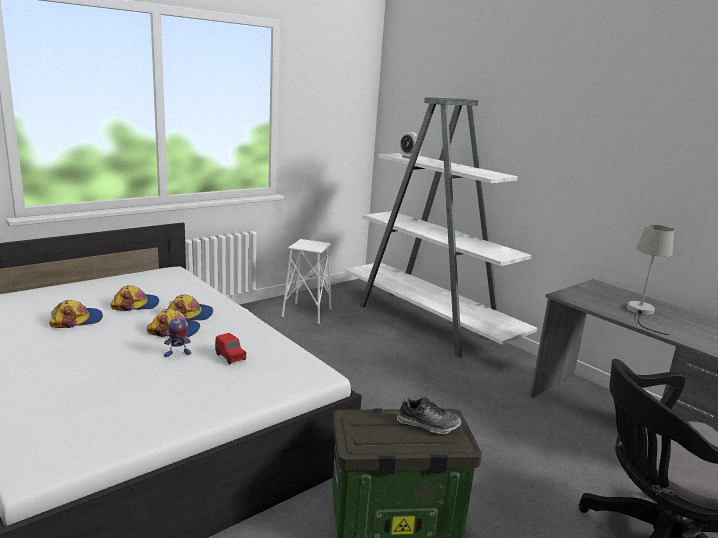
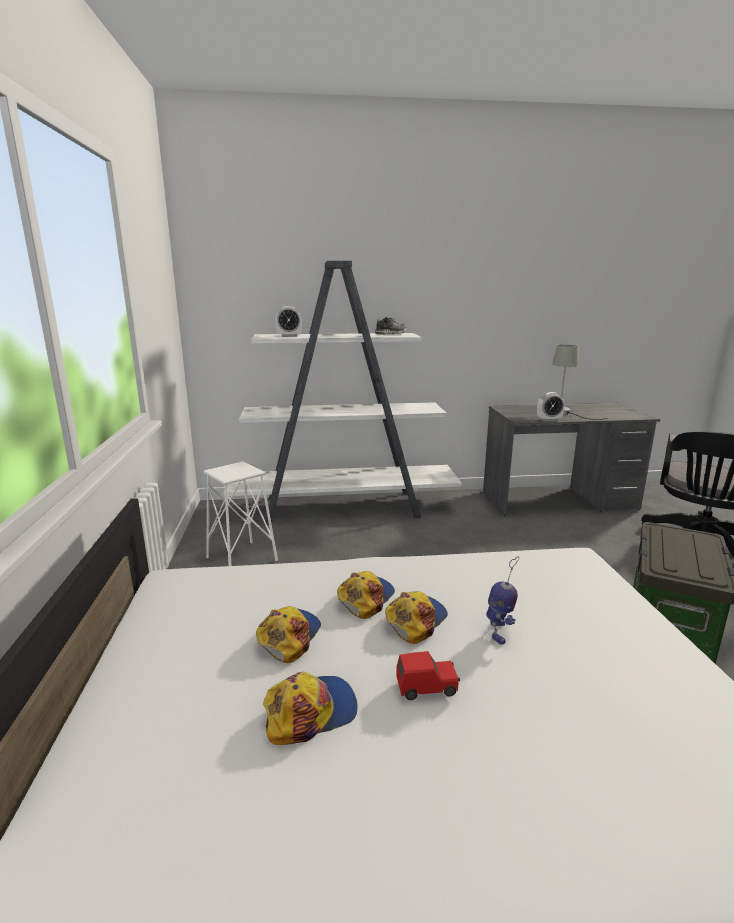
camera: 55 degrees left, 0 degrees up
(77, 320) = (310, 712): cap -> cap turned 60 degrees clockwise
(230, 357) = (523, 596): red toy car -> red toy car (427, 687)
(428, 424) = (676, 538): shoe -> shoe (390, 334)
(591, 307) = (549, 420): none -> alarm clock

